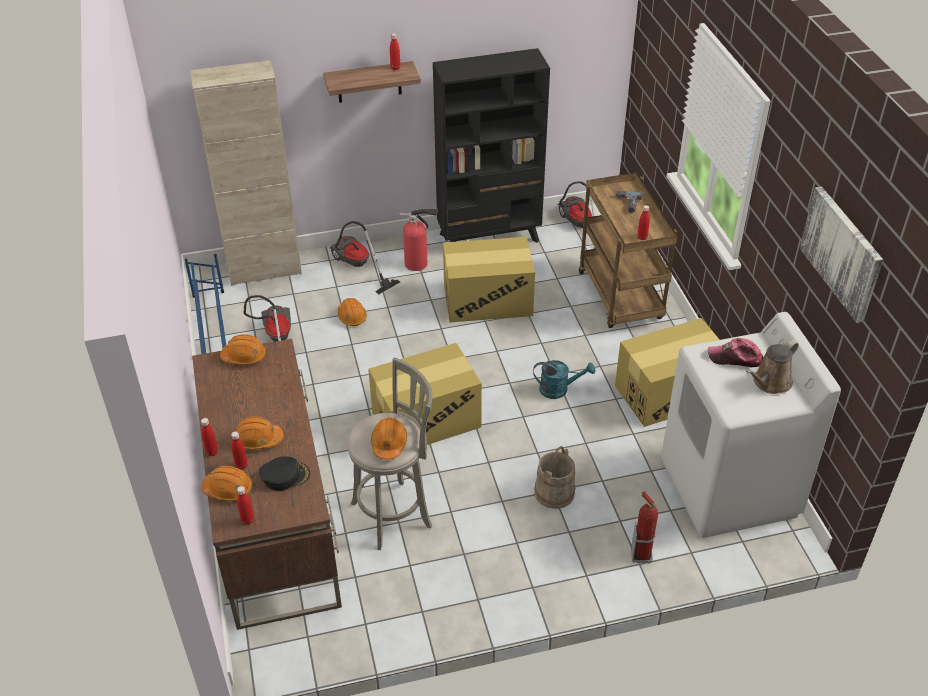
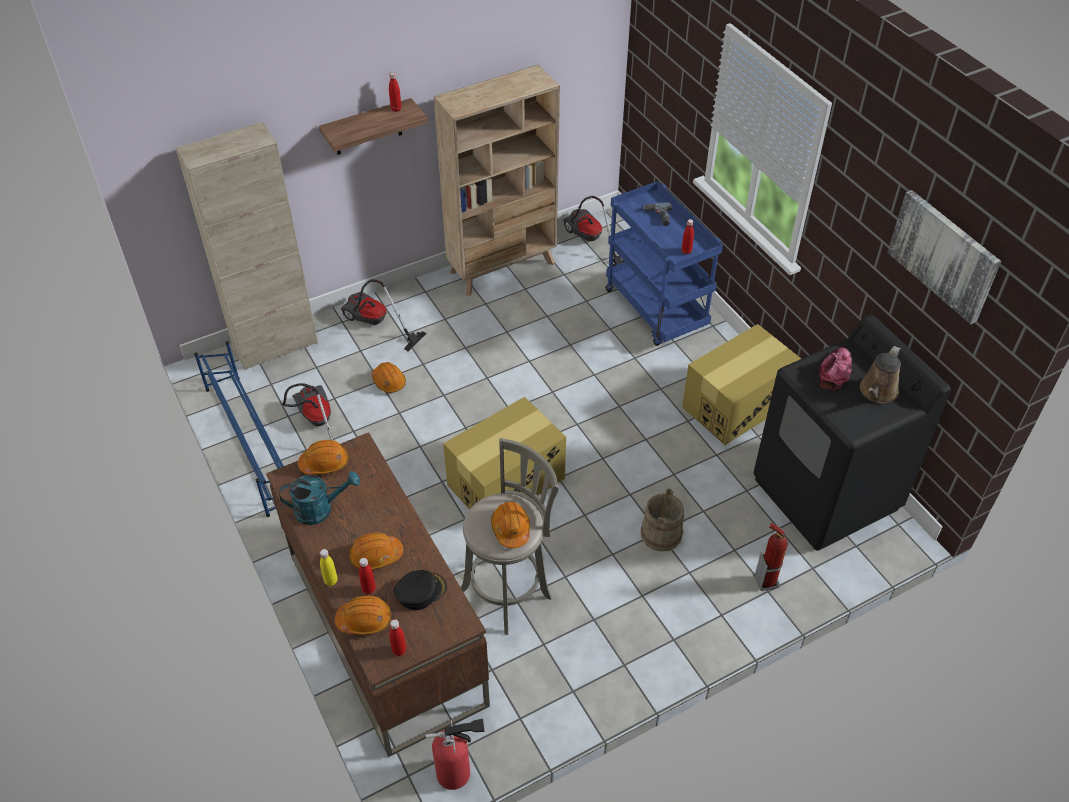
camera: 15 degrees left, 5 degrees up
(212, 452) = (331, 581): red bottle -> yellow bottle
(418, 264) = (439, 310): fire extinguisher -> fire extinguisher (457, 773)
(487, 300) = (524, 338): cardboard box -> none
(490, 237) = (503, 267): black bookcase -> beige bookcase
(559, 389) = (629, 421): turquoise watering can -> turquoise watering can (320, 509)
(621, 297) = (657, 310): brown cart -> blue cart
(729, 489) = (826, 494): white washing machine -> black washing machine
(735, 358) = (835, 371): cap -> cap turned 120 degrees clockwise

